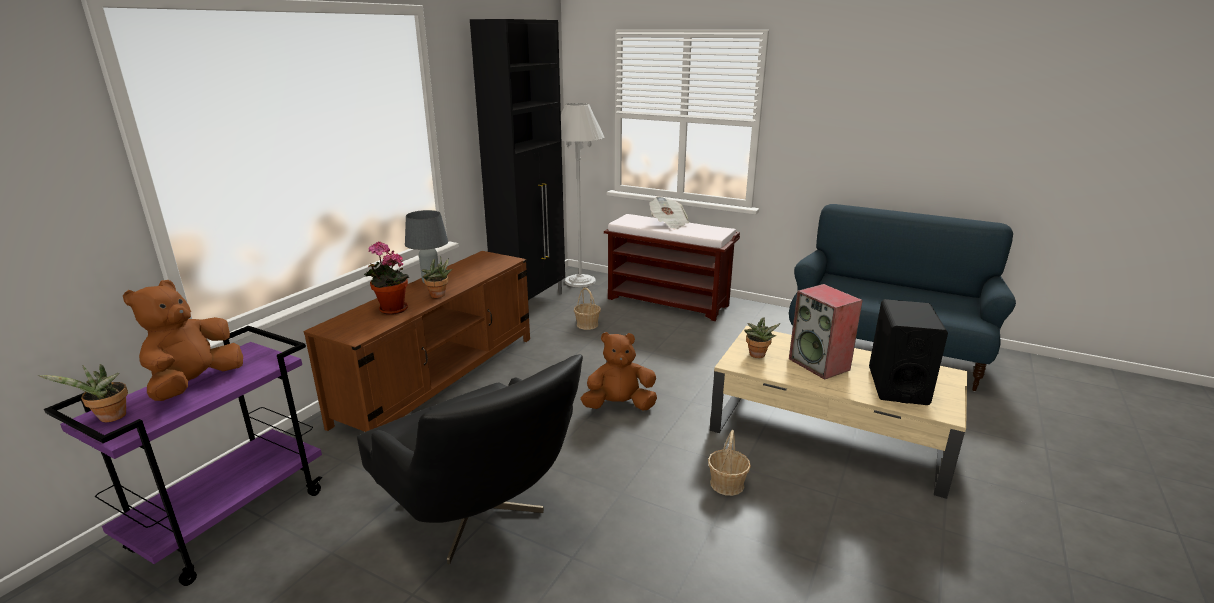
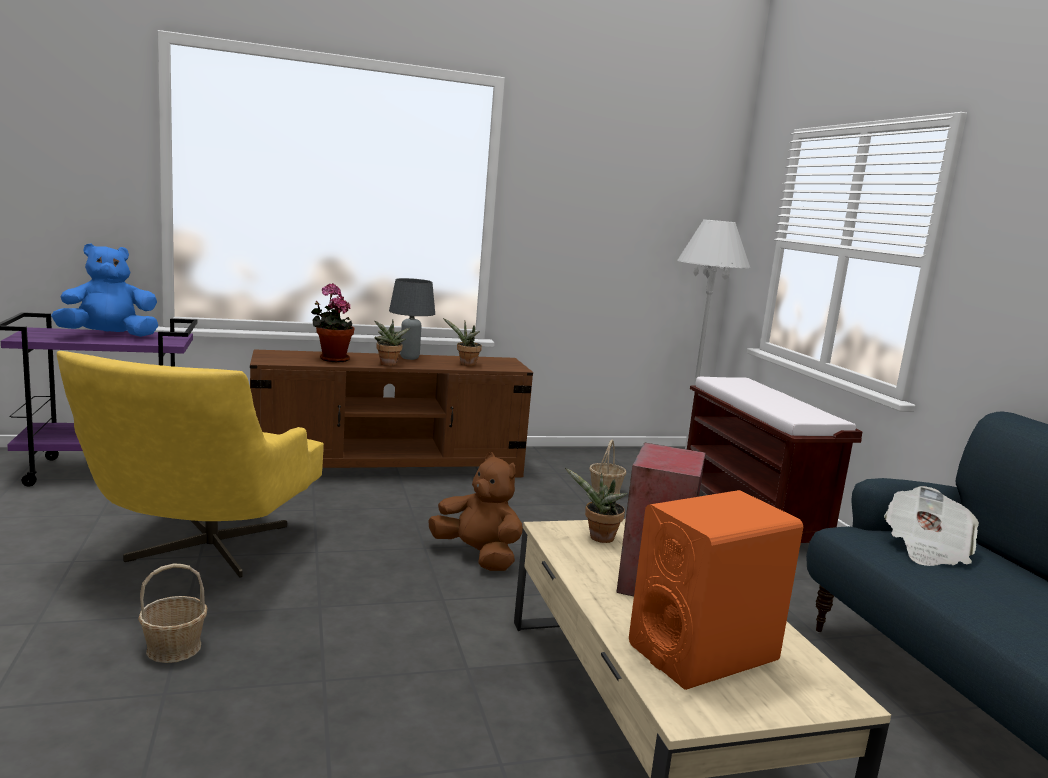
camera: 45 degrees right, 10 degrees down
(109, 418) = (41, 332): potted plant -> potted plant (465, 364)
(195, 384) = (109, 336): brown plush toy -> blue plush toy
(480, 518) = (201, 553): black armchair -> yellow armchair
(531, 303) = (591, 456): black cabinet -> none
(668, 223) = (771, 395): newspaper -> newspaper (926, 549)
(727, 484) = (418, 667): basket -> basket (174, 648)
(897, 385) = (703, 652): black speaker -> orange speaker

